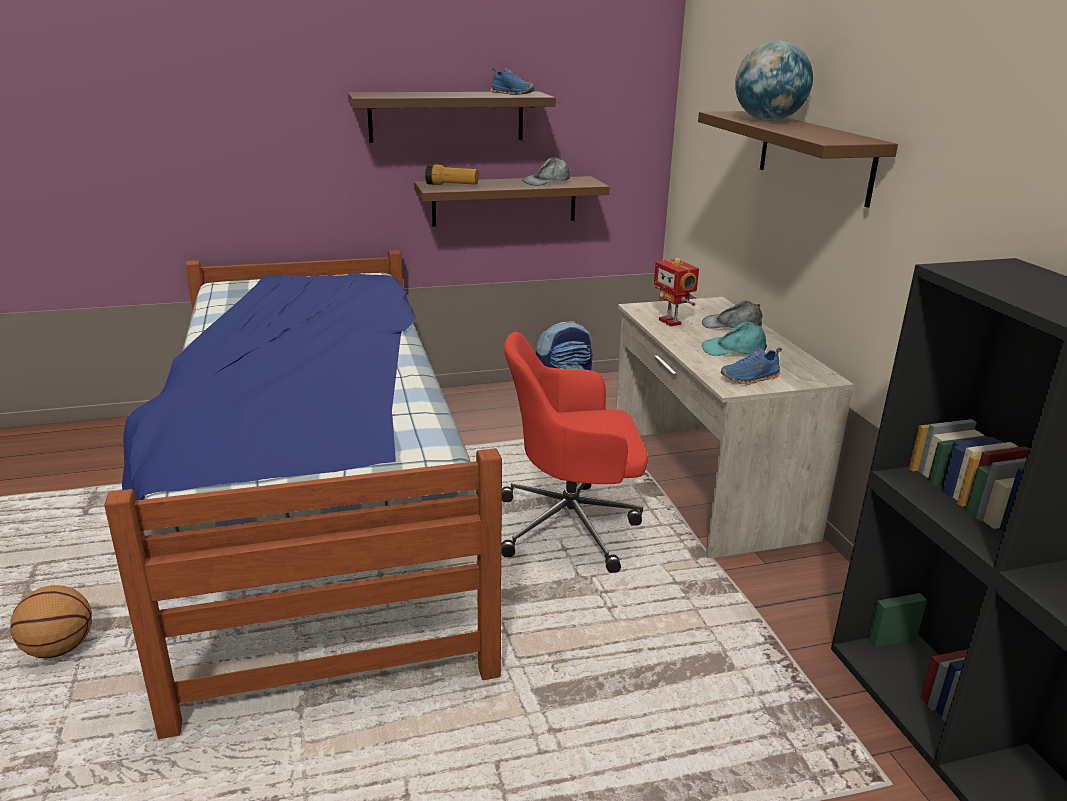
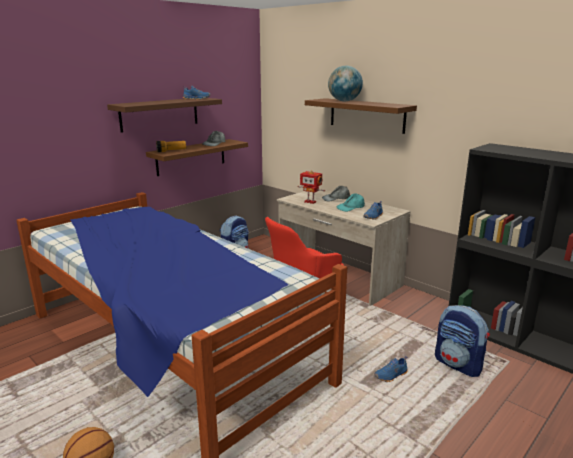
camera: 30 degrees left, 5 degrees down
(603, 703) = (391, 376): none -> blue shoe
(763, 741) = (458, 364): none -> backpack

